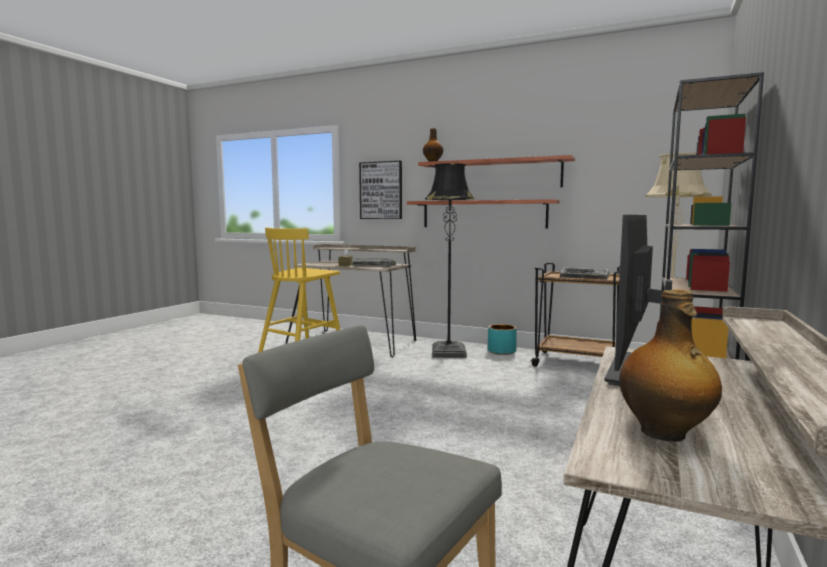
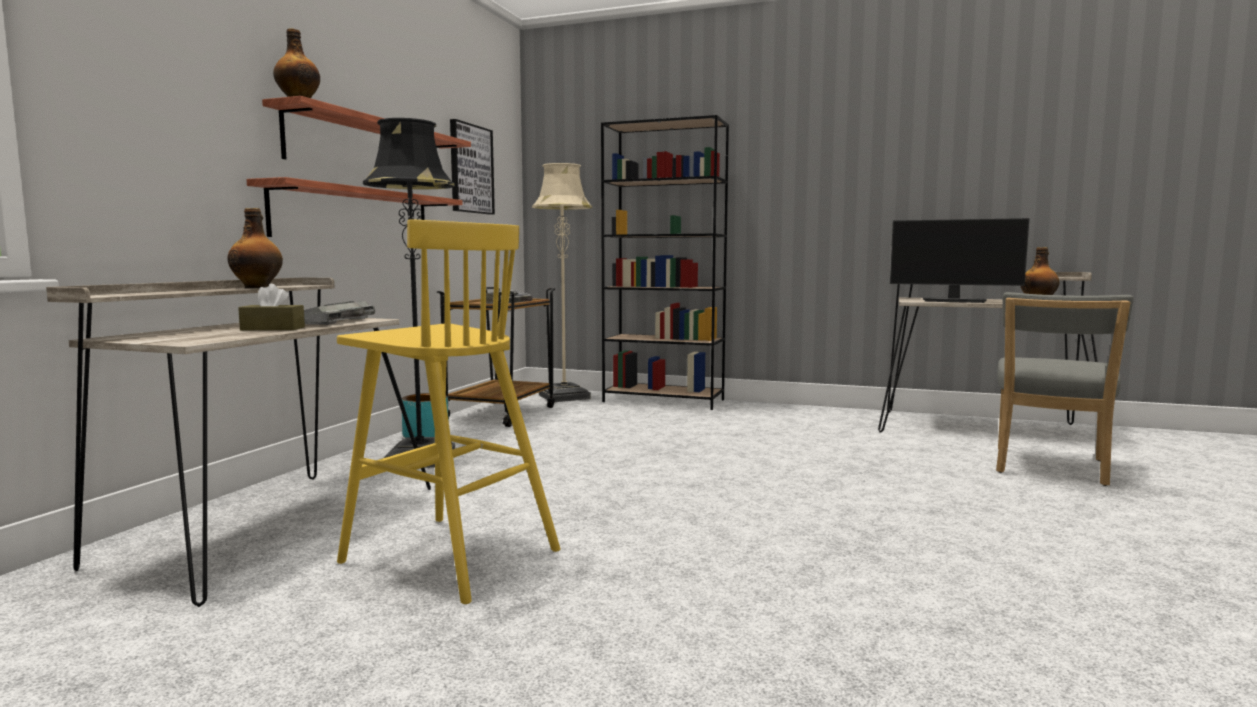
camera: 95 degrees left, 0 degrees up
(376, 249) = (258, 287): none -> bottle
(381, 190) = (160, 138): picture -> picture (470, 169)

